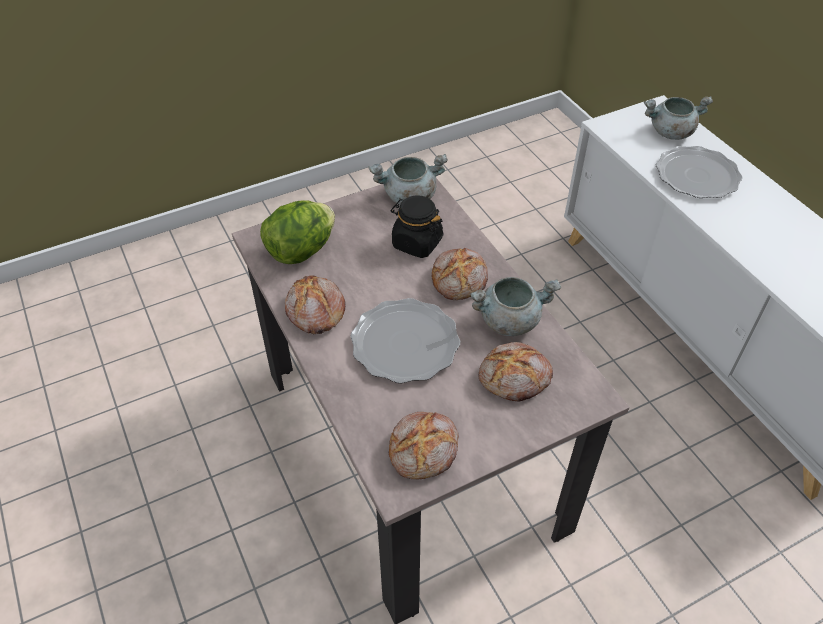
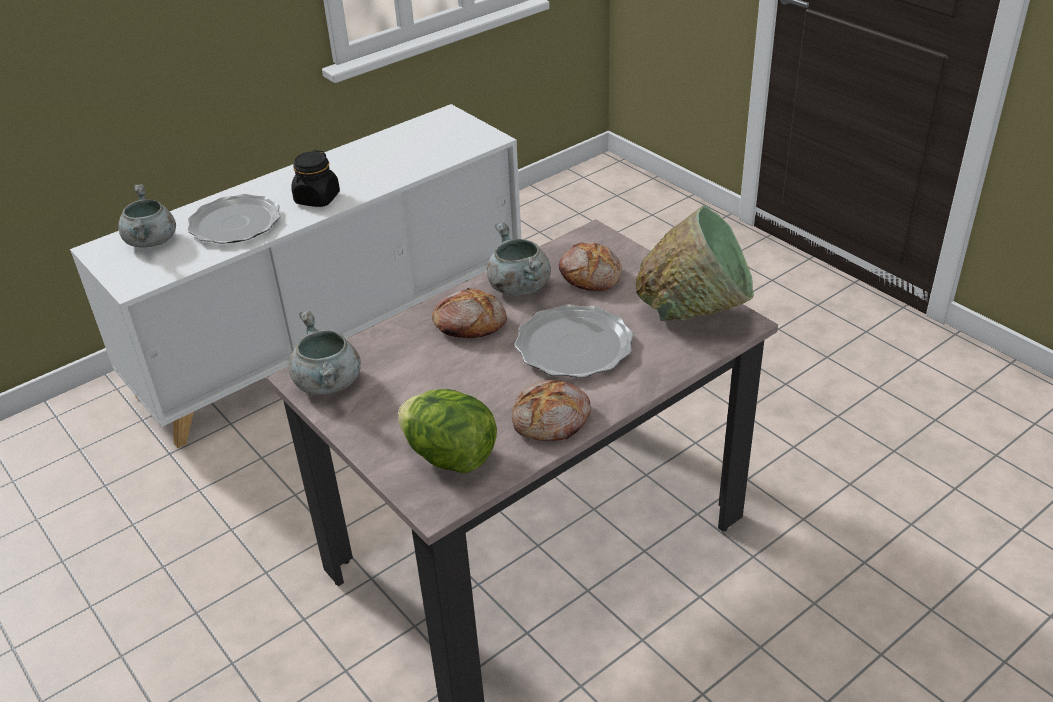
camera: 100 degrees left, 10 degrees down
(416, 243) = (415, 363): black jar -> black jar (317, 199)
(425, 450) = (696, 314): bread -> green bowl

